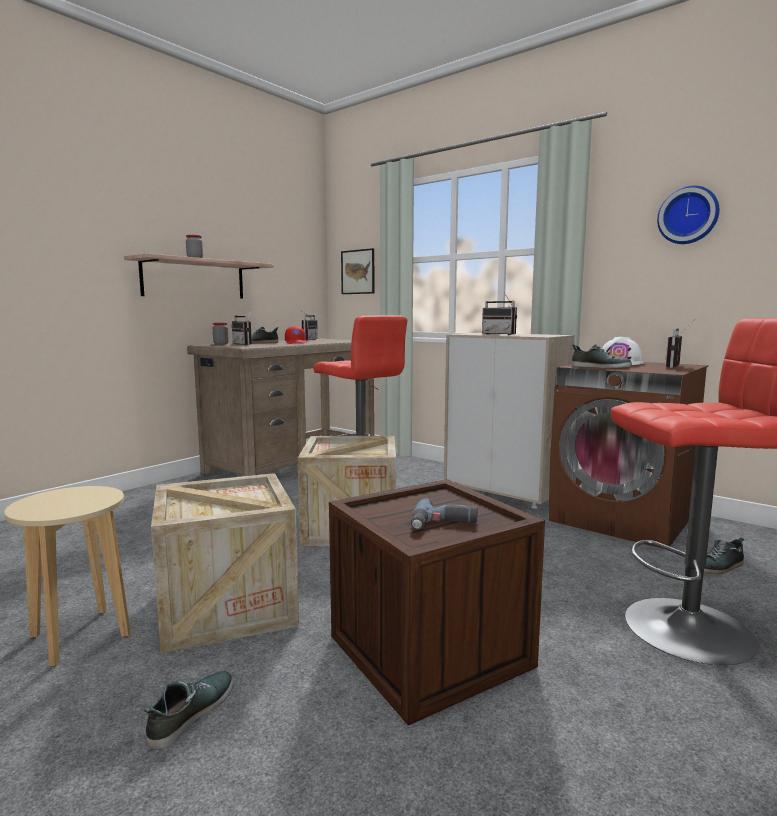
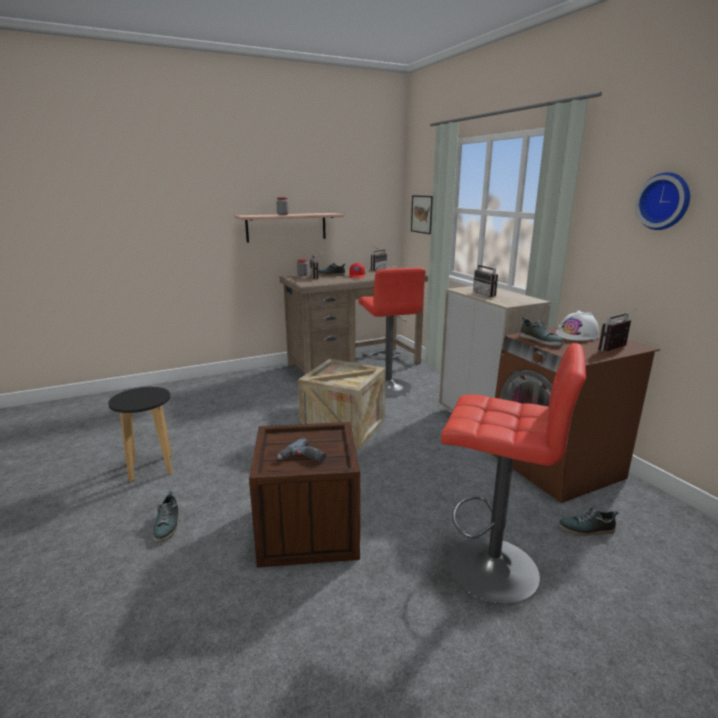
camera: 25 degrees right, 10 degrees up
(80, 636) = (151, 467): beige stool -> black stool
(191, 713) = (168, 525): shoe -> shoe turned 120 degrees clockwise
(227, 606) = (228, 468): crate -> none

